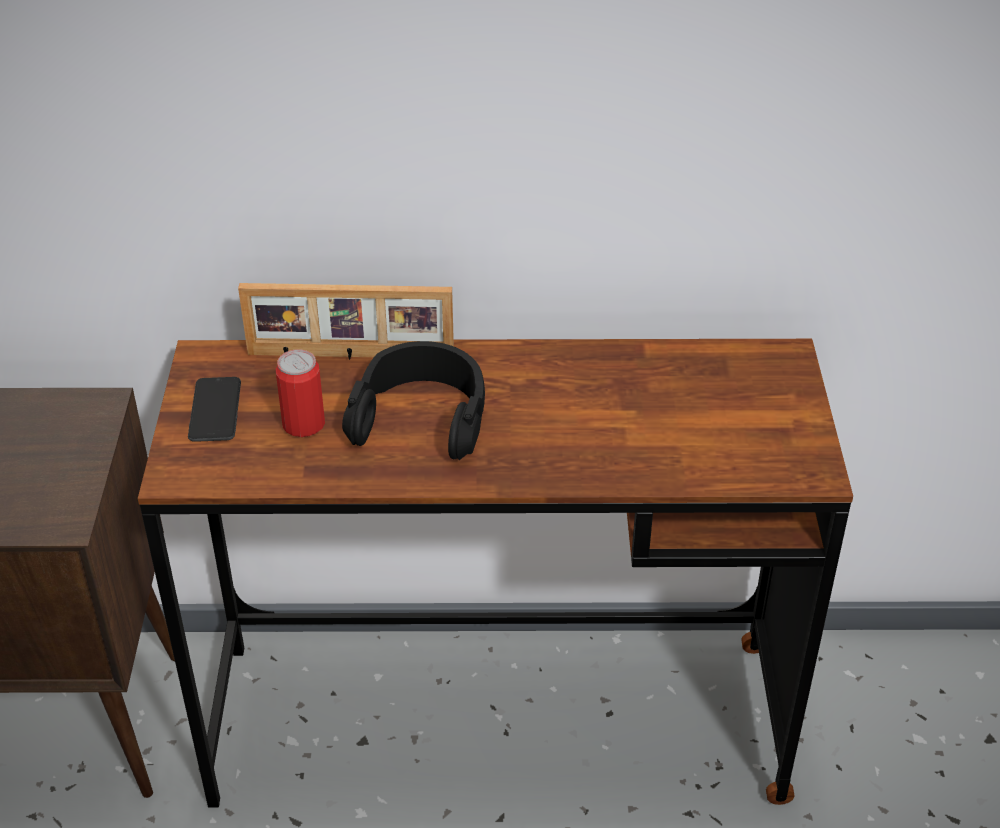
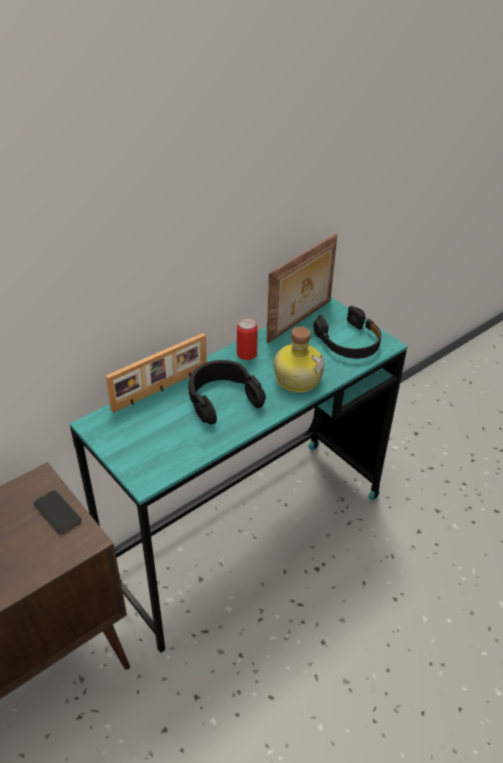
camera: 40 degrees left, 0 degrees up
(215, 410) = (128, 444): phone -> phone (57, 512)
(303, 424) = (176, 428): can -> can (246, 354)
(497, 722) = (247, 535): brown desk -> turquoise desk
(577, 446) = (296, 378): none -> bottle
(701, 358) = (301, 321): none -> picture frame
(746, 434) = (349, 342): none -> black headphones

